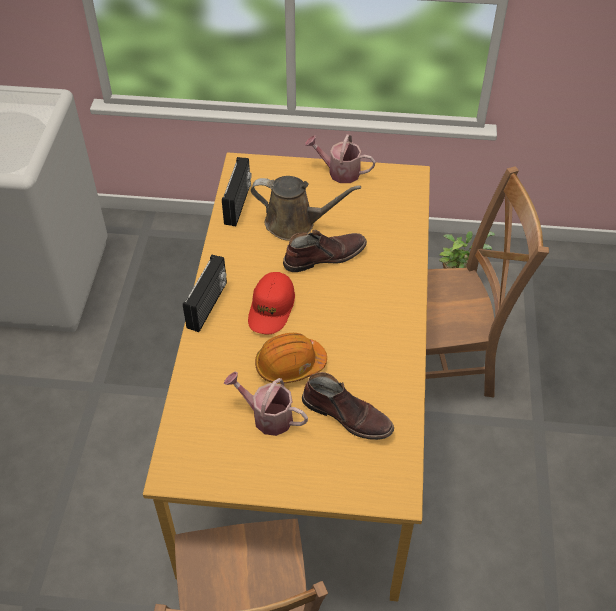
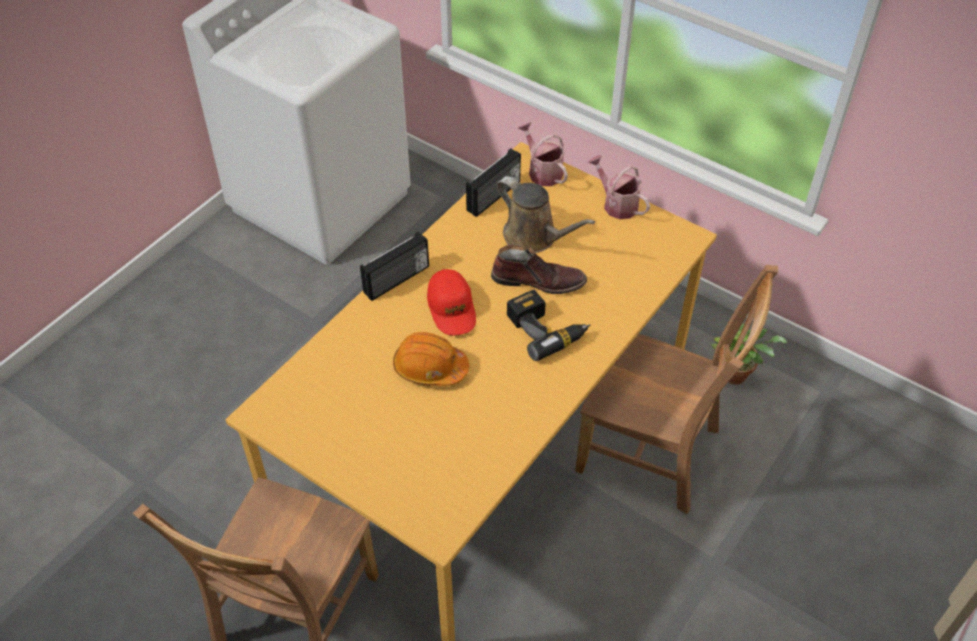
camera: 30 degrees right, 0 degrees up
(267, 416) = (376, 404): watering can -> watering can (542, 171)
(271, 308) = (452, 308): red cap -> red cap turned 60 degrees counterclockwise
(347, 415) = (448, 438): brown boot -> none
(359, 292) = (546, 329): none -> power drill

